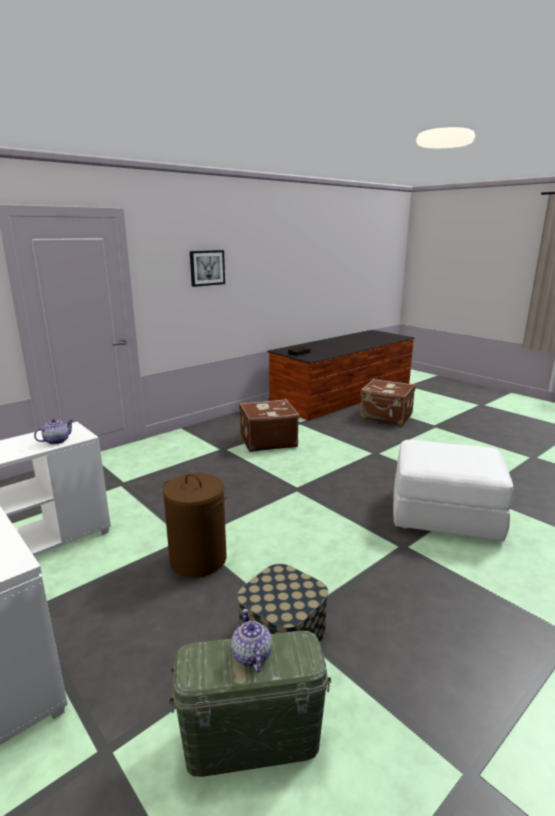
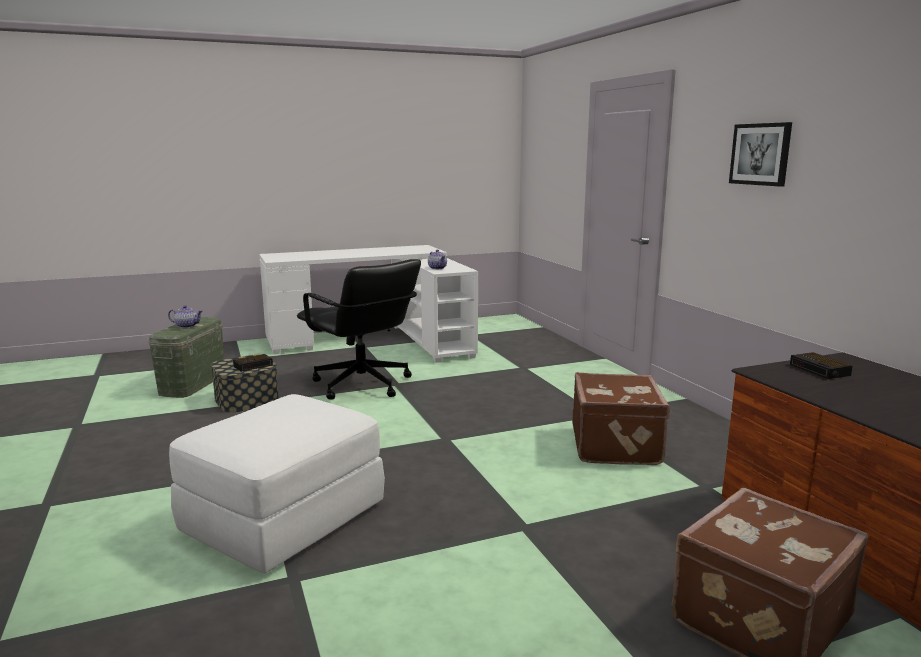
camera: 110 degrees right, 5 degrees down
(198, 559) = (362, 385): brown laundry basket -> black office chair
(283, 581) = (254, 365): none -> alarm clock

